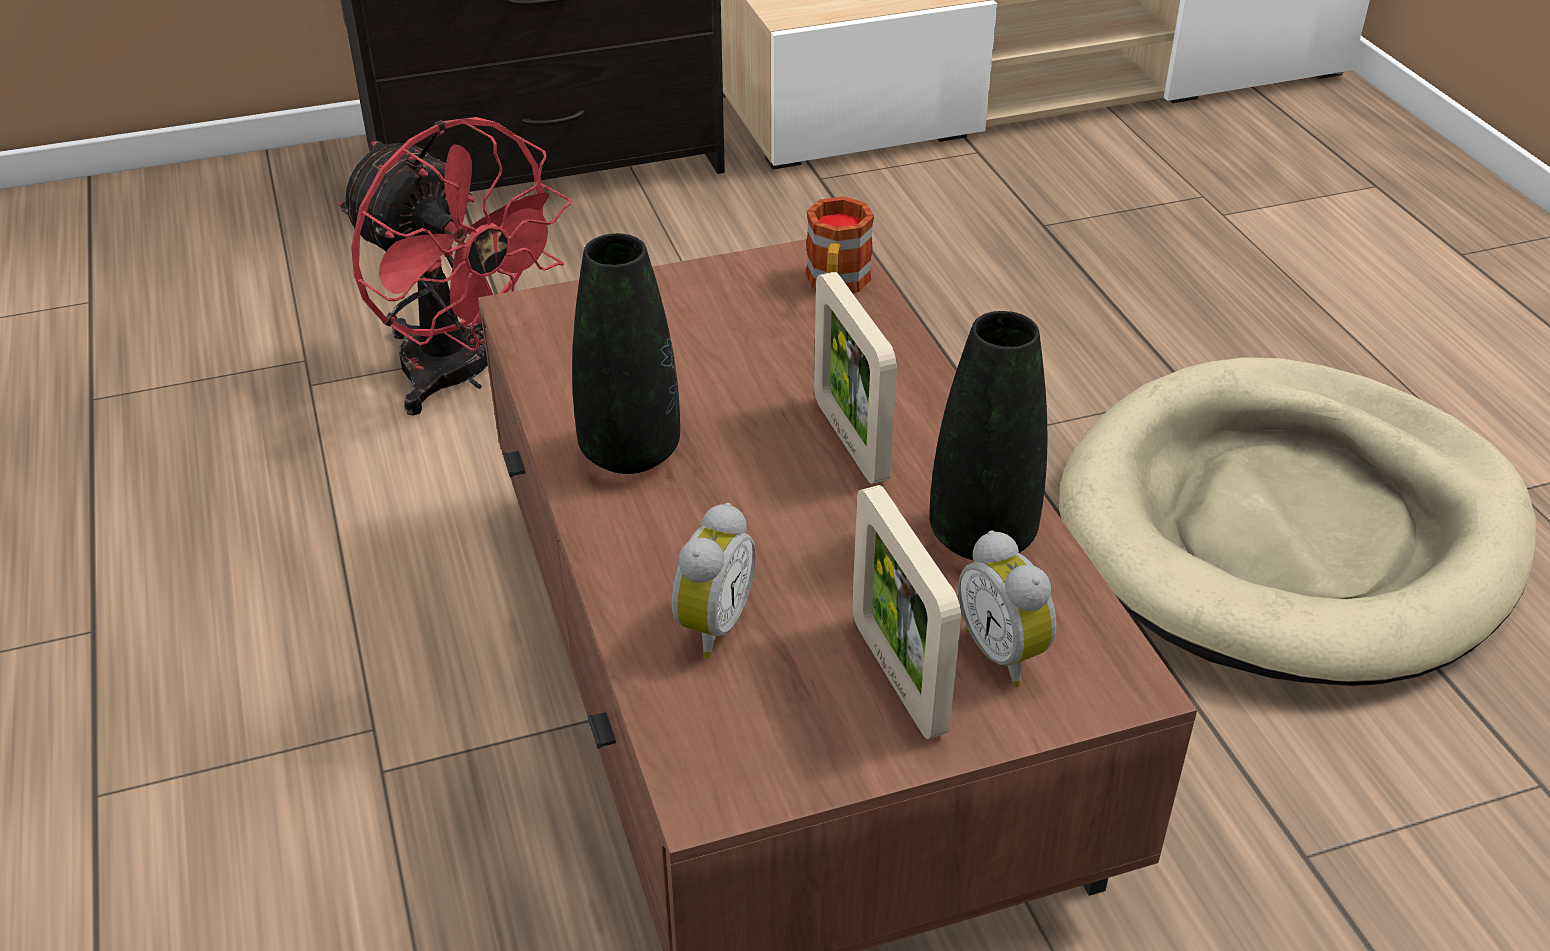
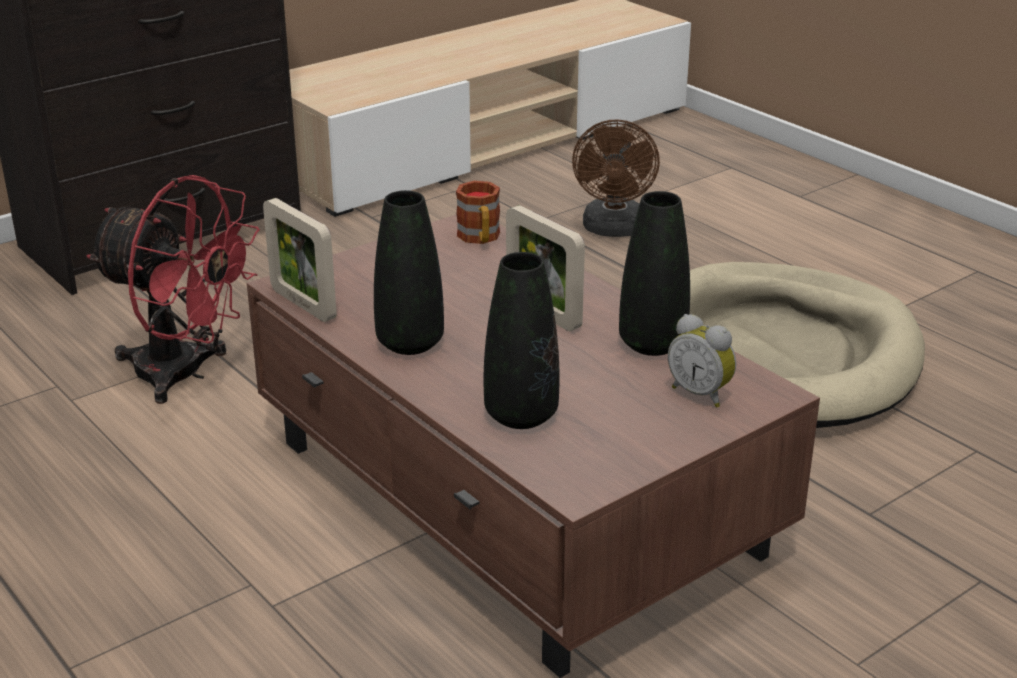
camera: 20 degrees left, 10 degrees down
(709, 625) = (521, 415): alarm clock -> black vase
(898, 677) = (648, 417): picture frame -> picture frame (303, 304)
(1146, 261) = (614, 230): none -> brown fan

